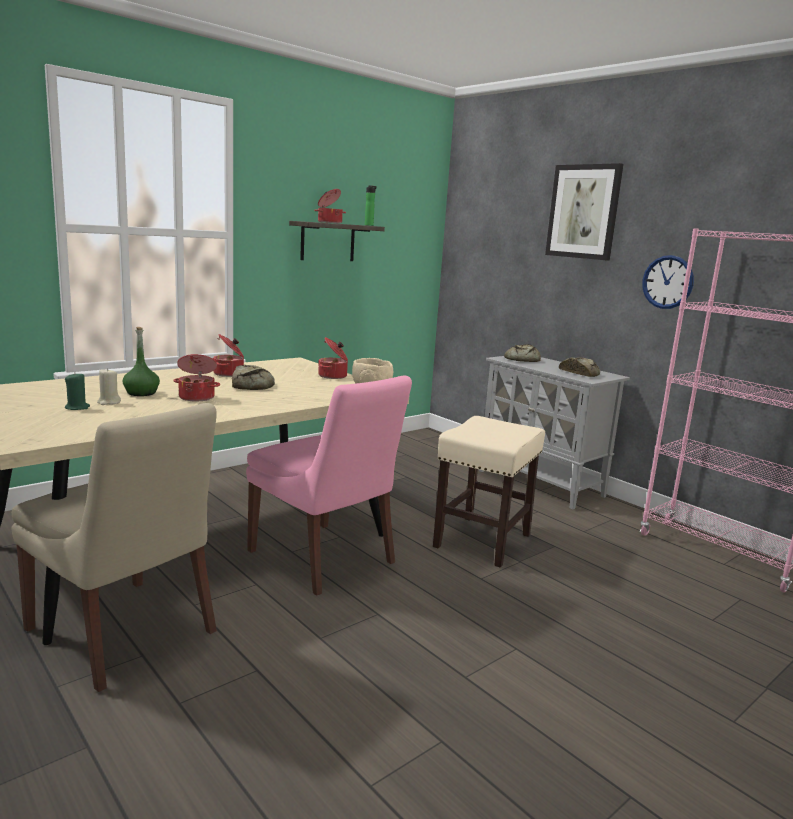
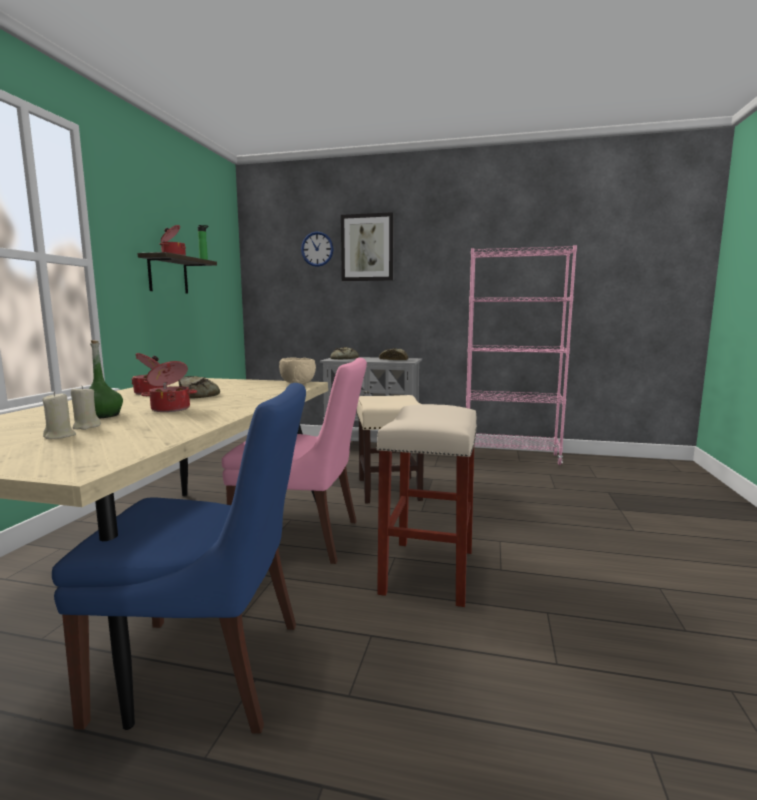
camera: 35 degrees left, 5 degrees down
(77, 407) = (60, 436): green candle -> beige candle
(125, 633) = (209, 670): beige chair -> blue chair
(333, 376) = (245, 382): cooking pot -> none
(389, 641) = (427, 570): none -> beige stool
(667, 282) = (438, 290): wall clock -> wall clock (317, 249)

